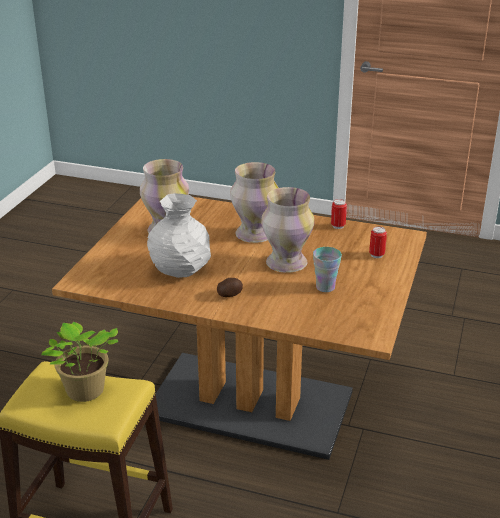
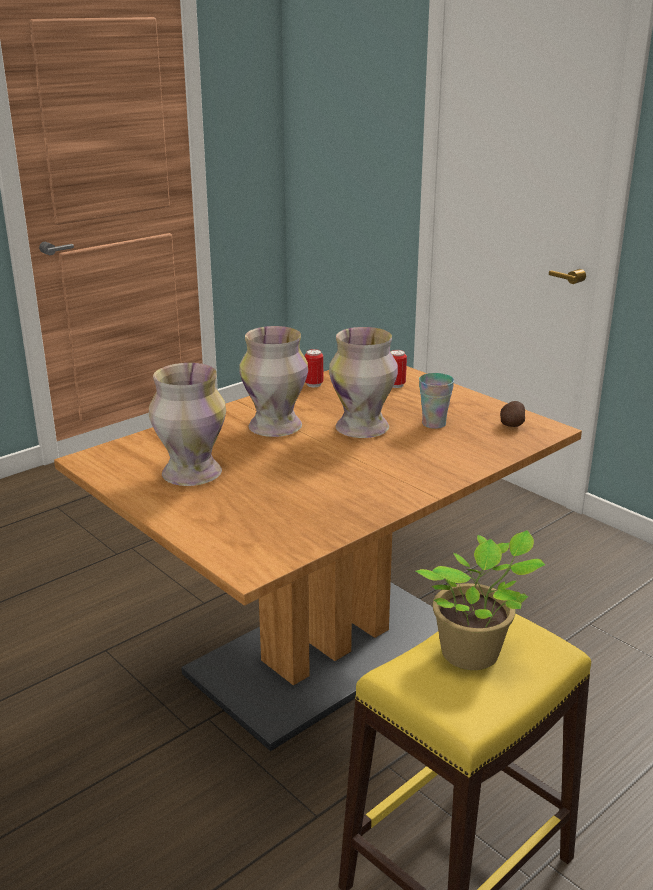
camera: 60 degrees left, 5 degrees down
(181, 270) = (307, 489): white vase -> none
(230, 295) = (398, 475): potato -> potato (512, 424)

